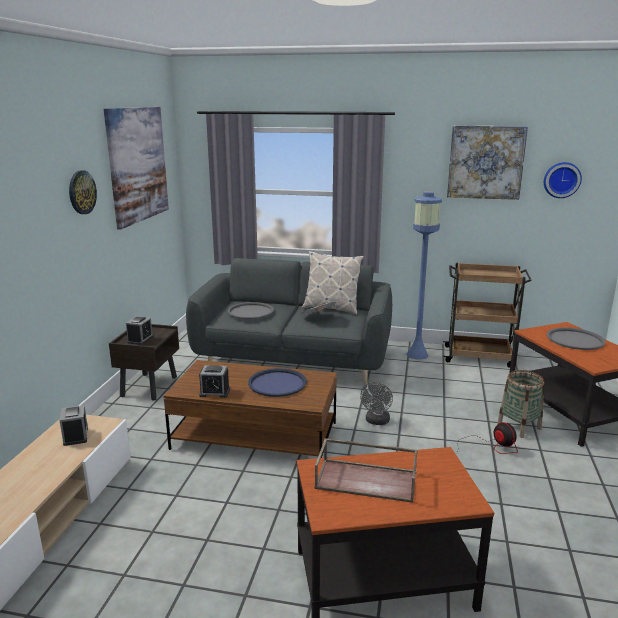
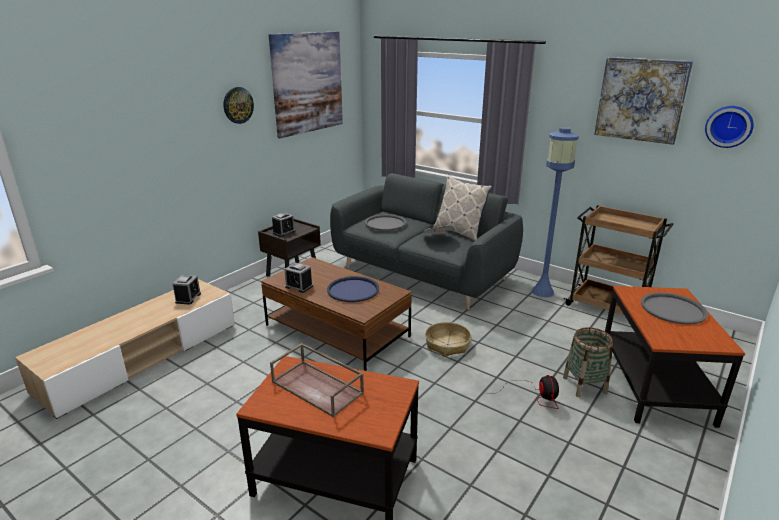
camera: 25 degrees right, 5 degrees up
(376, 421) = (447, 344): grey fan -> basket

